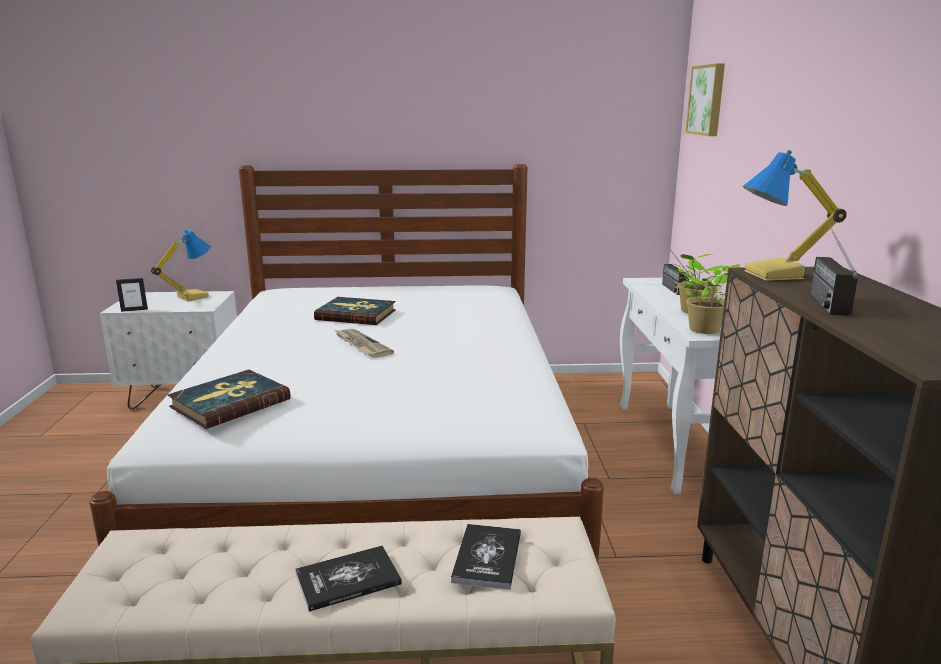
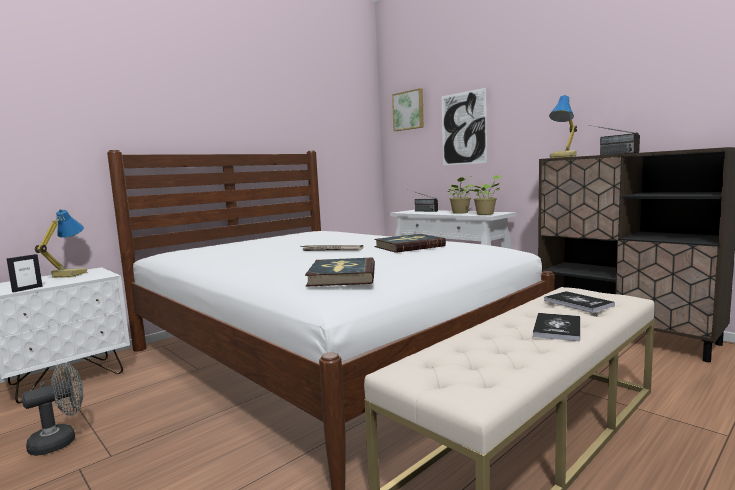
camera: 40 degrees left, 10 degrees down
(99, 460) = (60, 441): none -> grey fan
(356, 315) = (278, 245): book -> book (409, 246)
(753, 154) = (463, 128): none -> picture

